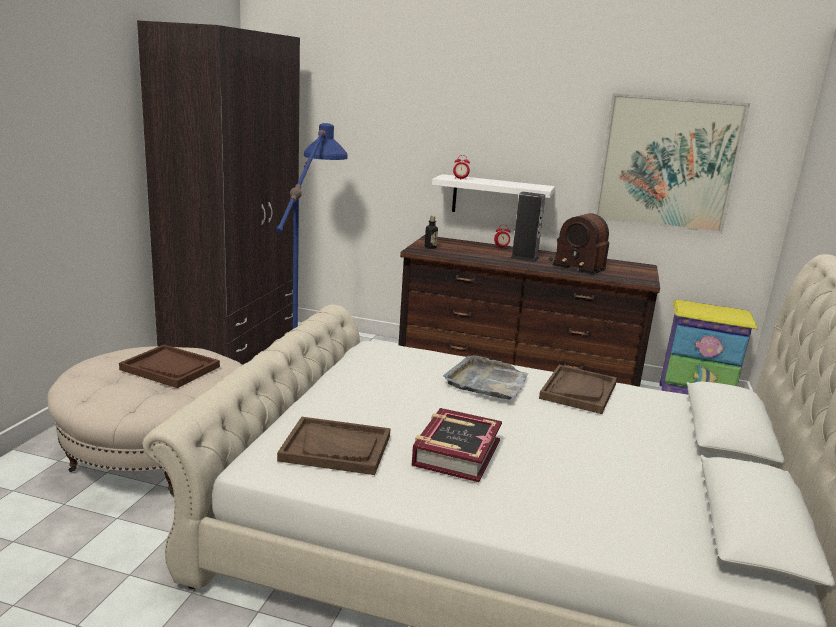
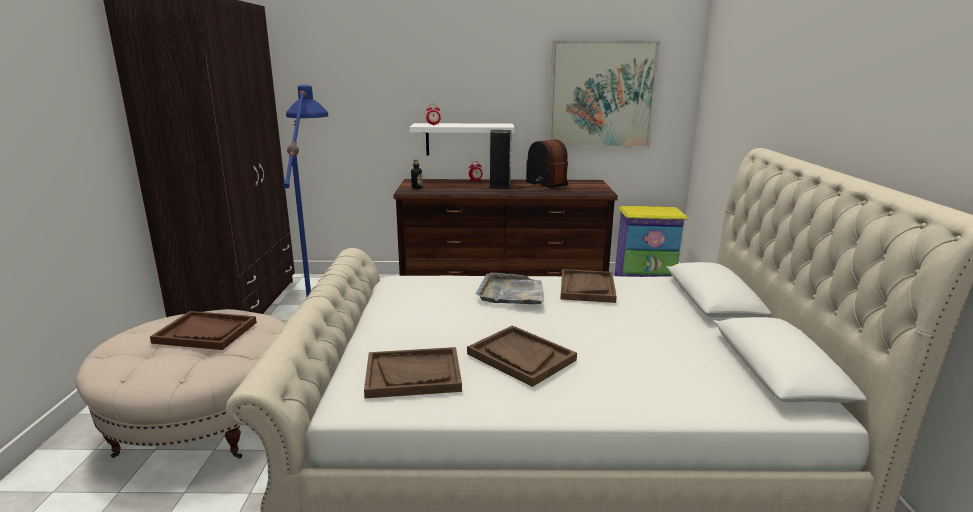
camera: 15 degrees left, 0 degrees up
(456, 452) = (520, 357): book -> brown tray
(576, 265) = (544, 187): radio -> radio turned 150 degrees counterclockwise

